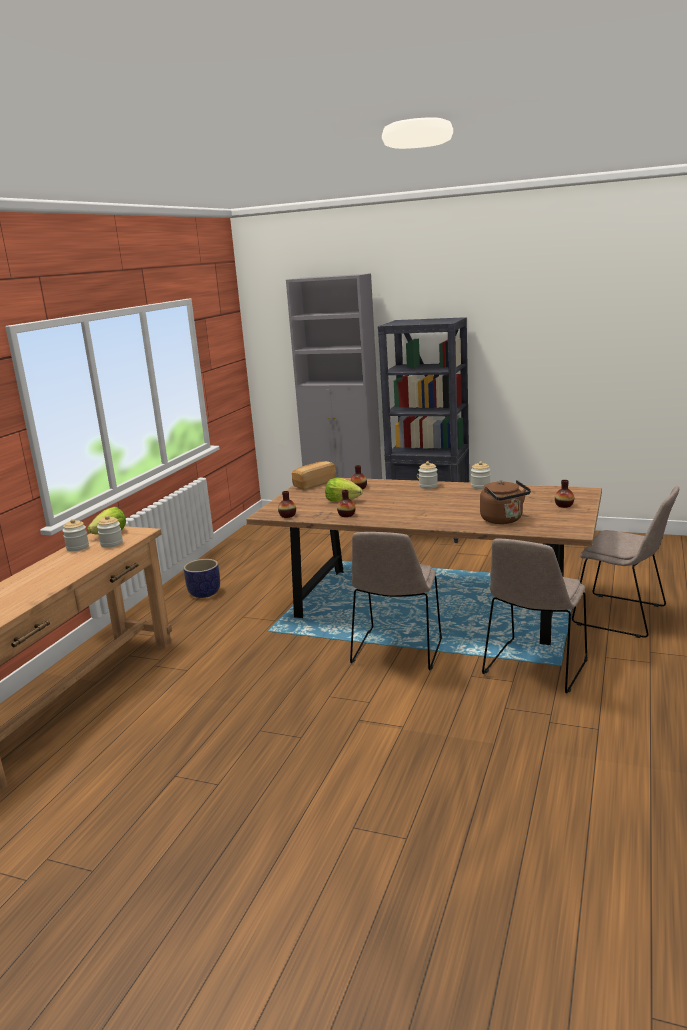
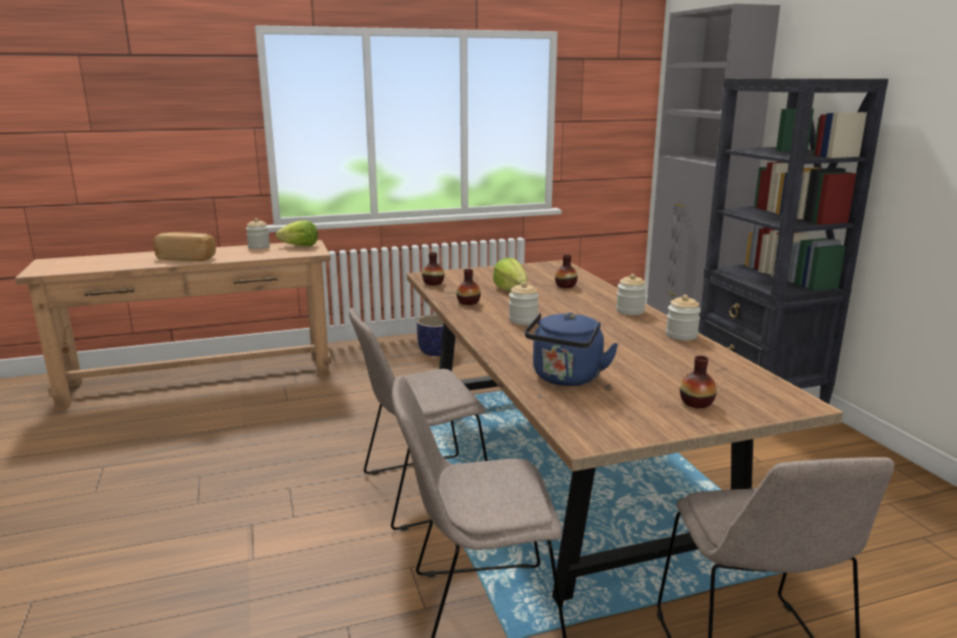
camera: 50 degrees right, 0 degrees up
(111, 544) = (276, 252): jar -> jar (523, 320)
(314, 484) = (546, 268): bread -> bread (187, 258)
(503, 520) = (566, 379): brown kettle -> blue kettle

